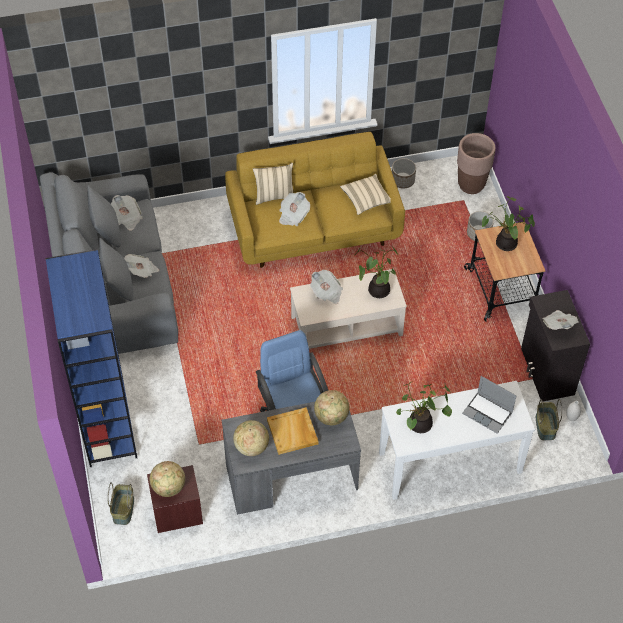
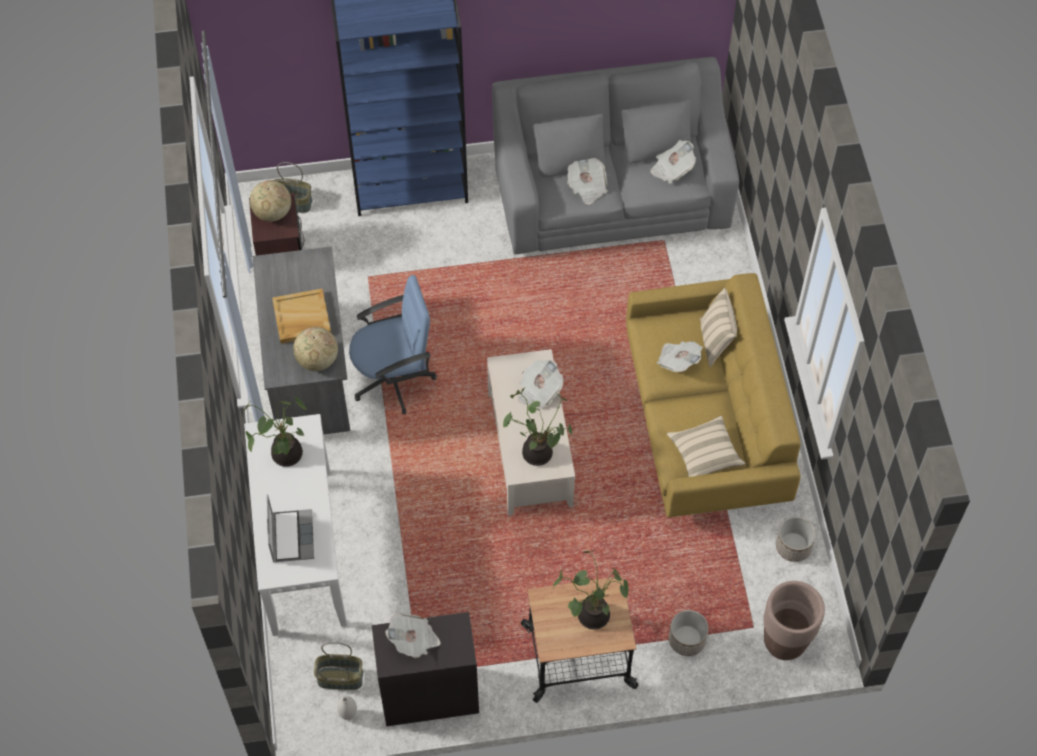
camera: 95 degrees right, 5 degrees up
(251, 447) = (288, 274): globe -> none
(488, 413) = (291, 536): laptop -> laptop turned 135 degrees clockwise

